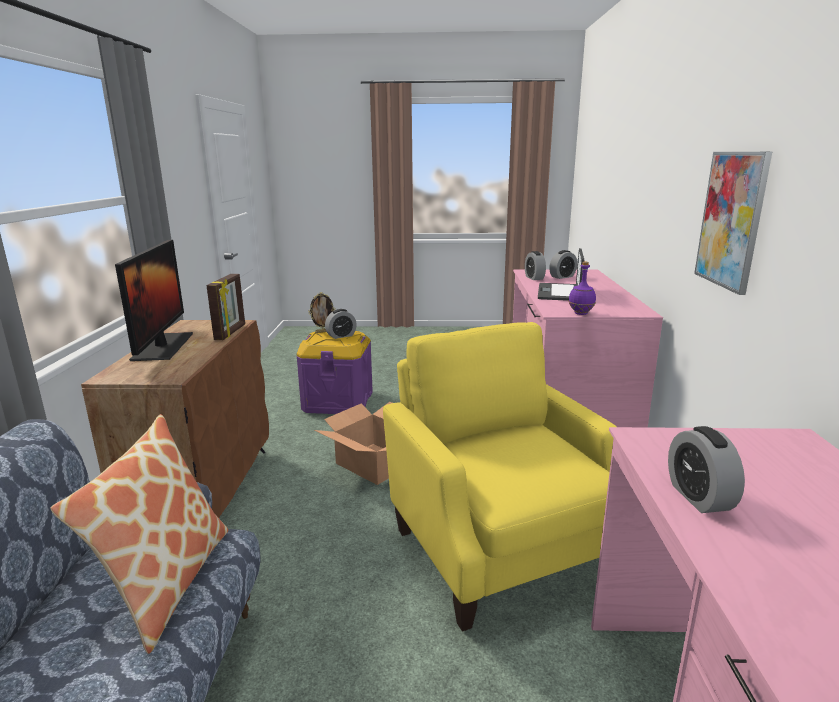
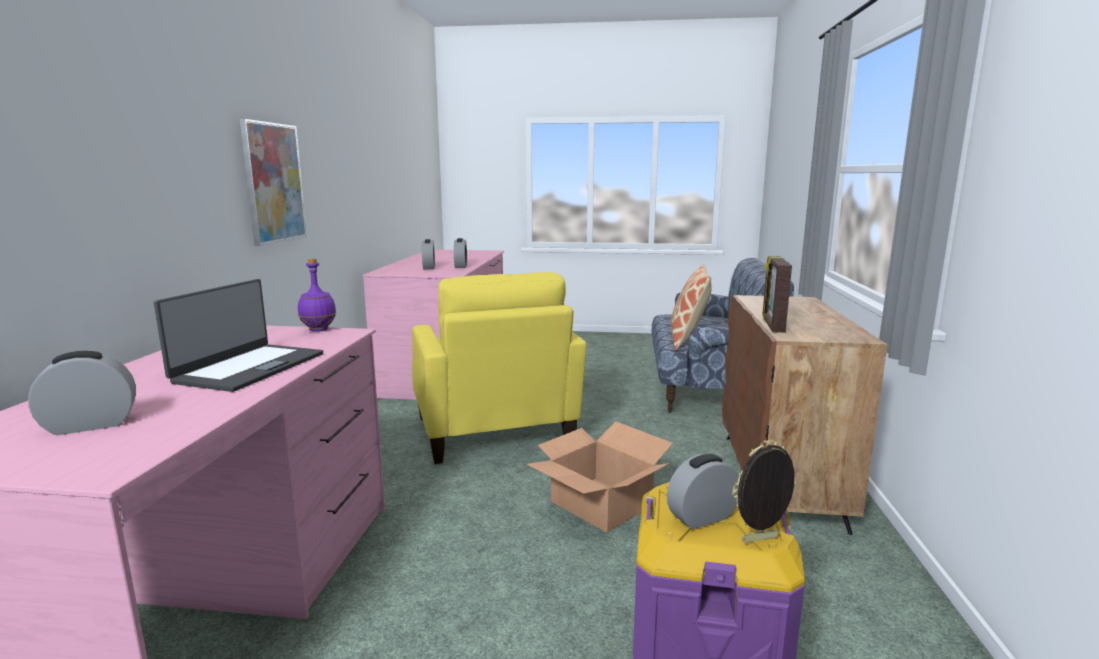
camera: 175 degrees left, 5 degrees down
(163, 346) = (817, 315): monitor -> none
(534, 278) = (177, 423): alarm clock -> alarm clock (429, 267)

